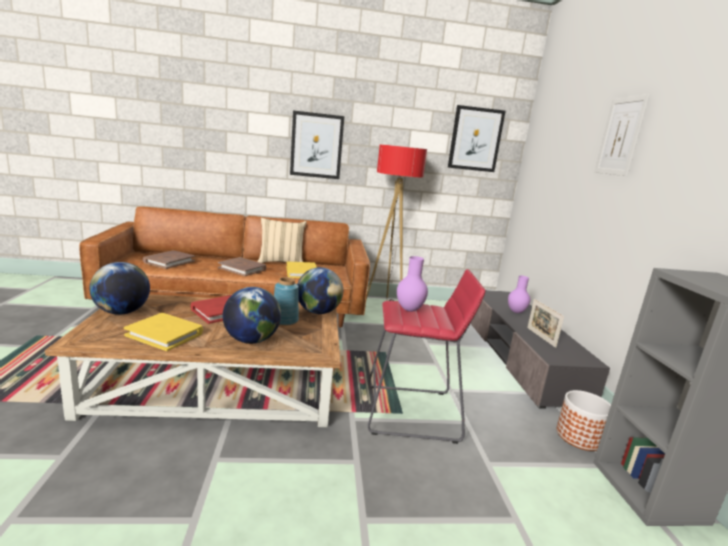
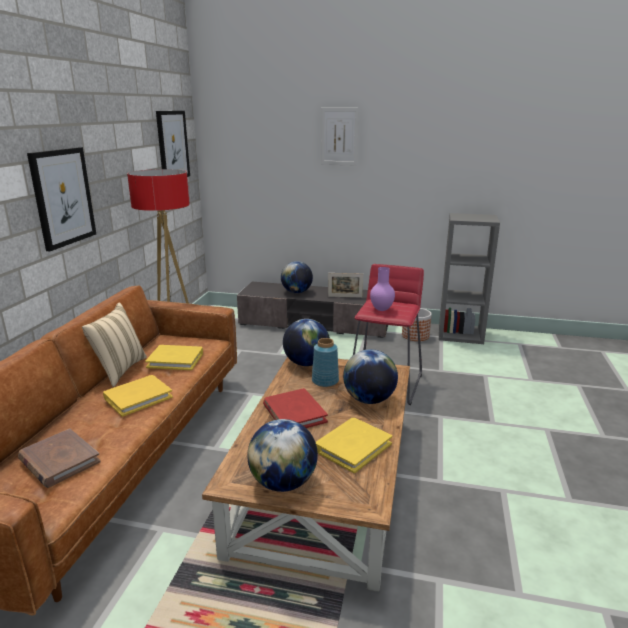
camera: 70 degrees left, 5 degrees up
(242, 269) = (138, 397): brown book -> yellow book
(515, 312) = (296, 292): purple vase -> globe

